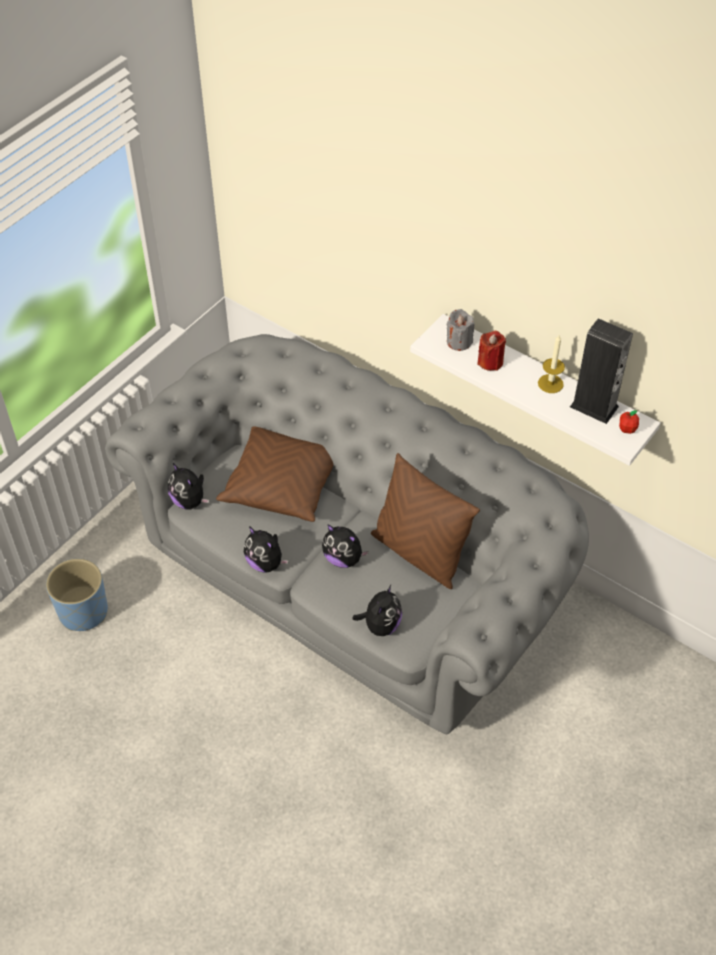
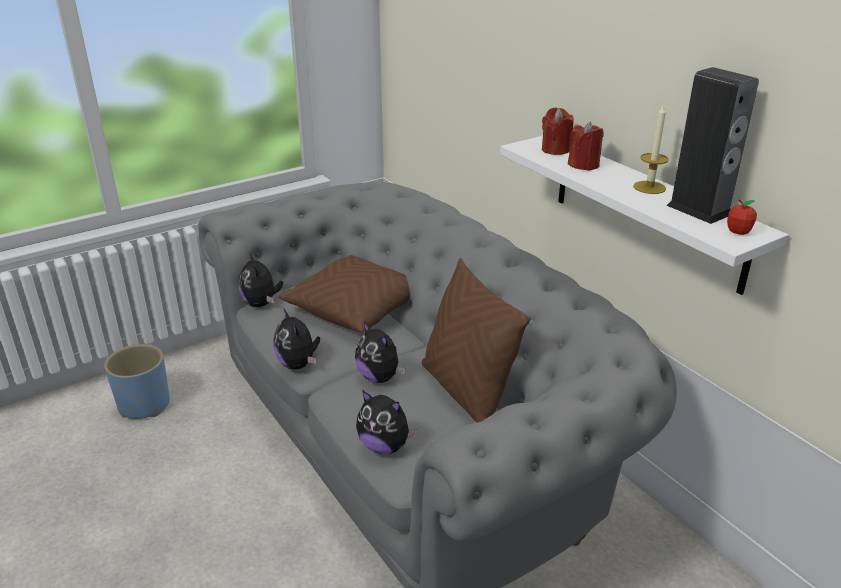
camera: 20 degrees right, 20 degrees down
(380, 625) = (385, 446): plush toy -> plush toy turned 75 degrees clockwise
(459, 342) = (555, 150): grey candle -> red candle

